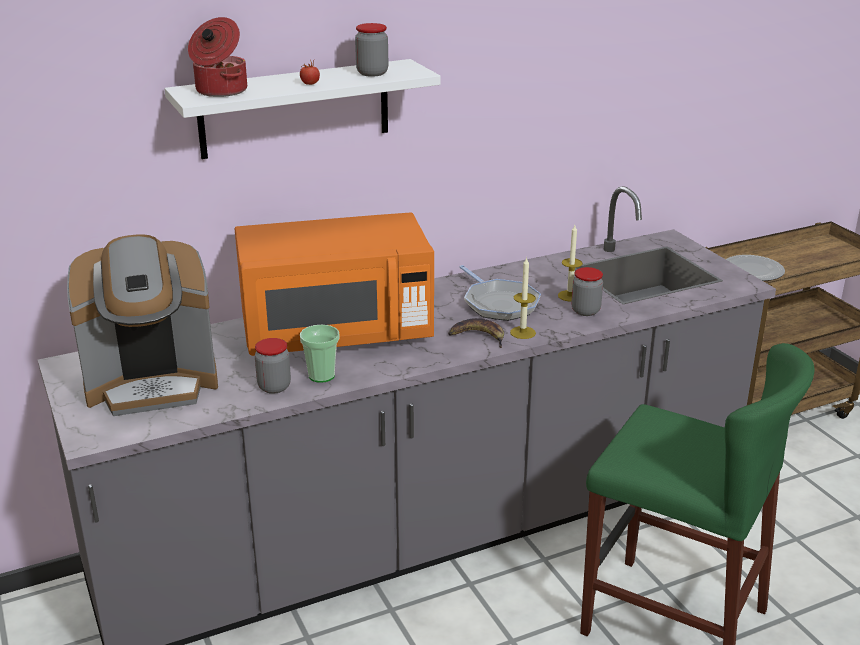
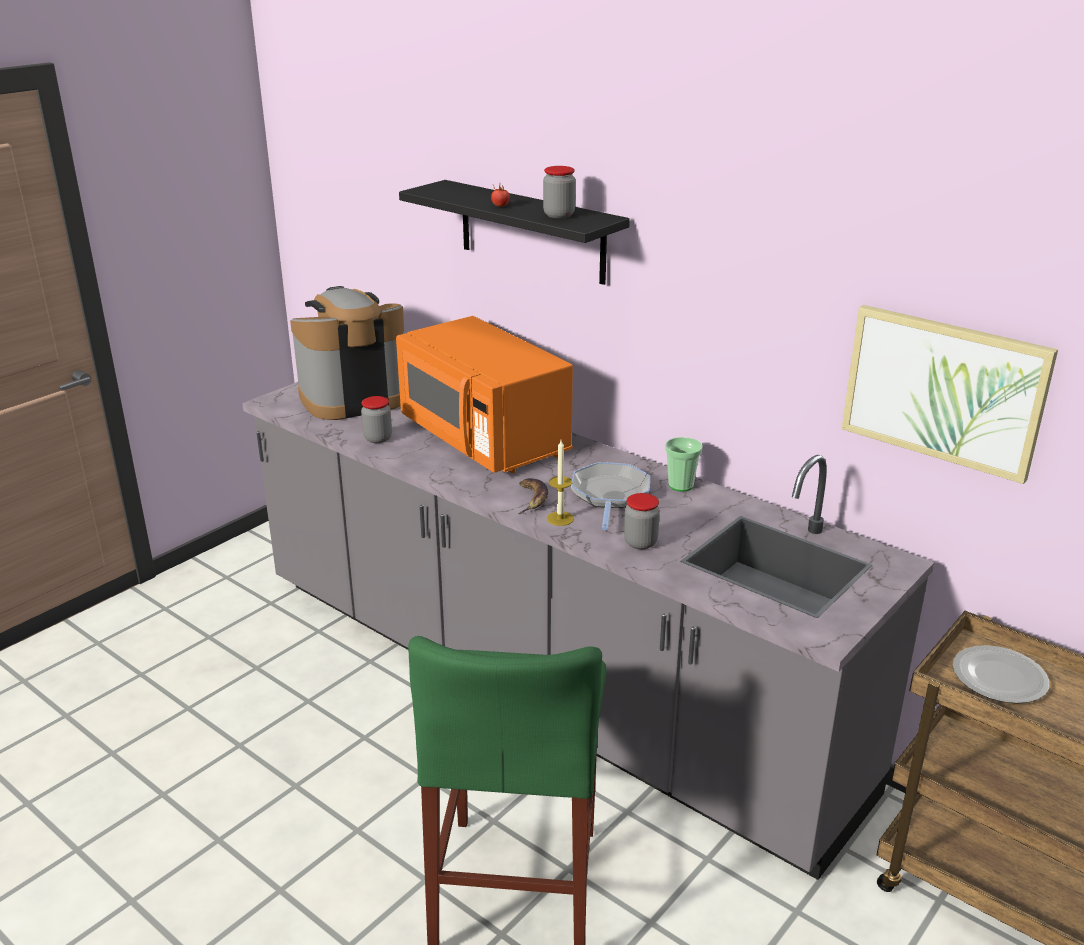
camera: 65 degrees right, 0 degrees up
(152, 383) = (353, 398): coffee machine -> coffee machine turned 105 degrees clockwise
(220, 91) = (450, 191): cooking pot -> none
(295, 109) = (532, 232): white shelf -> black shelf
(321, 375) = (408, 451): cup -> cup (681, 485)
(499, 303) = (610, 495): frying pan -> frying pan turned 150 degrees clockwise
(569, 296) = (666, 528): candle -> none
(667, 105) = (943, 390): none -> picture

